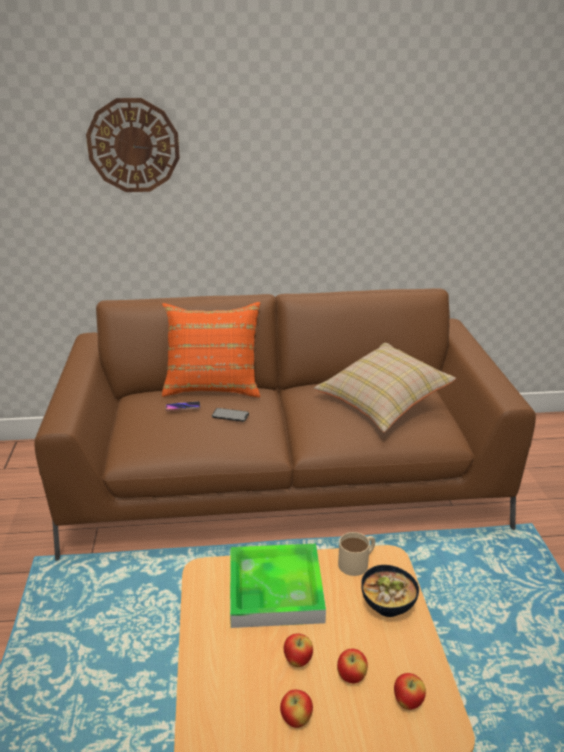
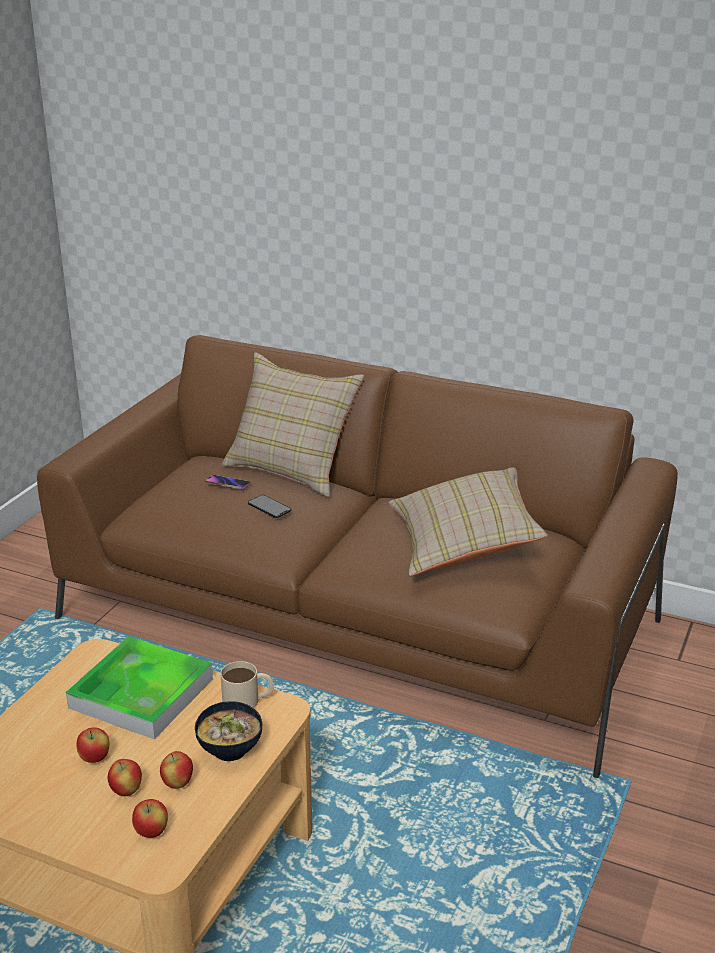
camera: 30 degrees right, 0 degrees up
(133, 146) = (259, 153): wall clock -> none
(213, 385) = (292, 468): orange pillow -> beige pillow
(296, 720) = (43, 801): apple -> apple (177, 784)

